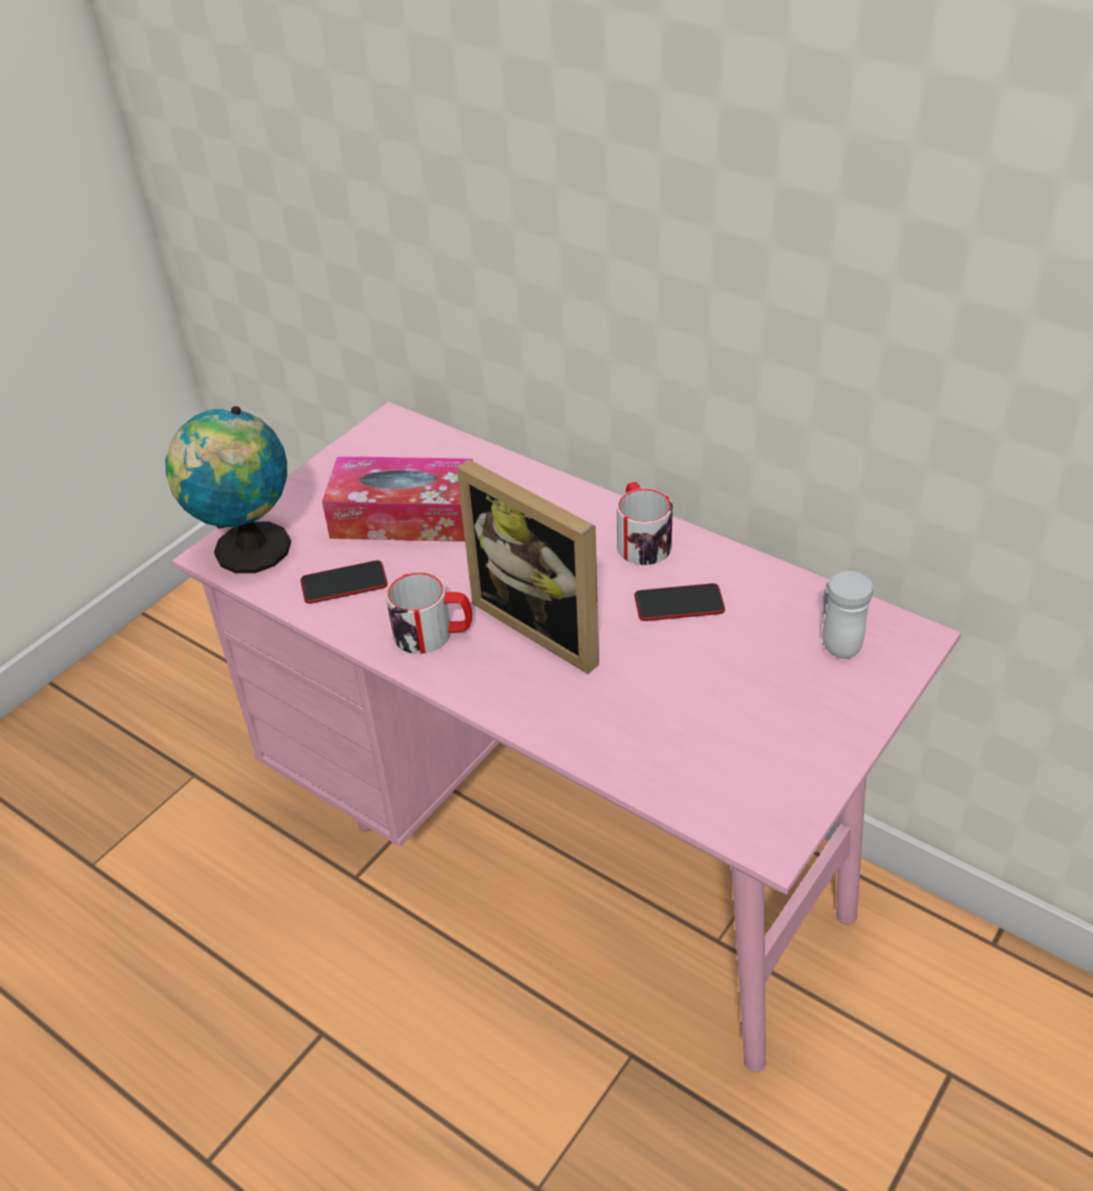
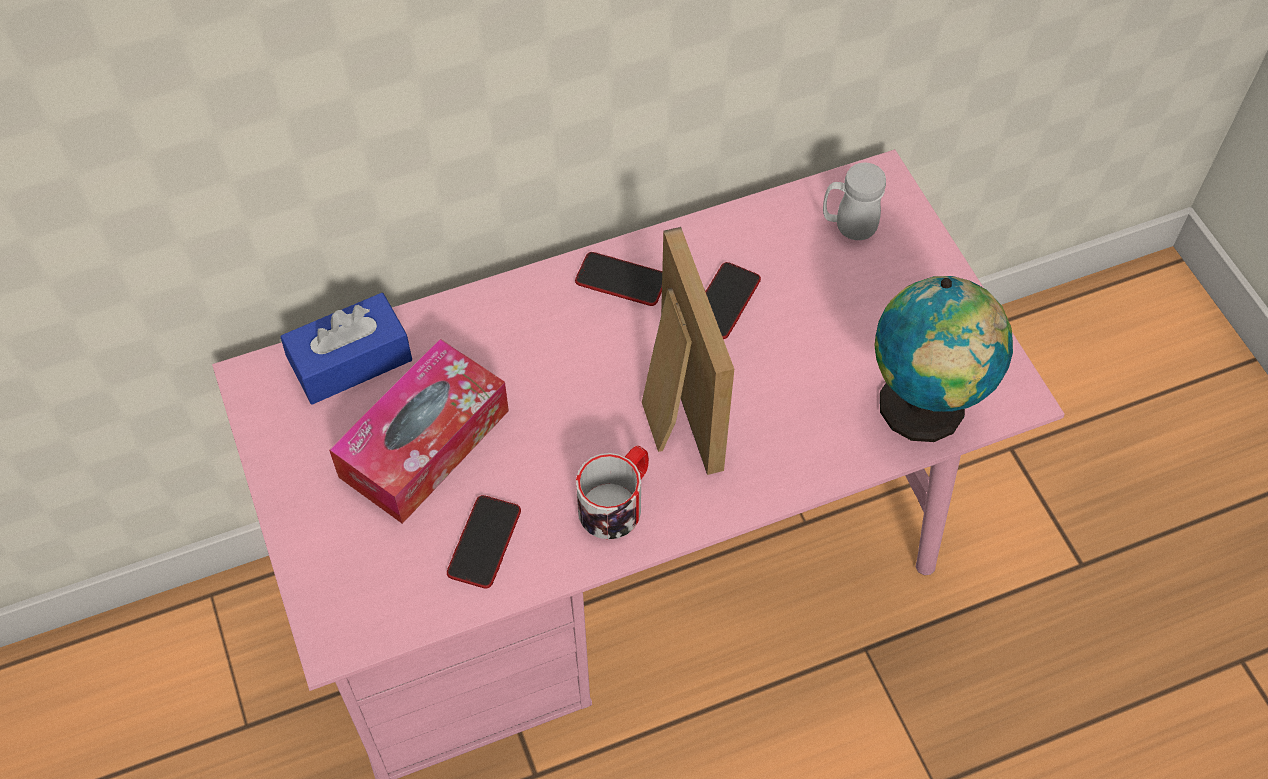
camera: 60 degrees left, 15 degrees up
(248, 551) = (359, 607): globe -> globe (924, 411)
(442, 453) = (351, 361): none -> blue tissue box
(546, 623) = (672, 408): picture frame -> picture frame turned 90 degrees counterclockwise
(641, 540) = (621, 280): mug -> phone

